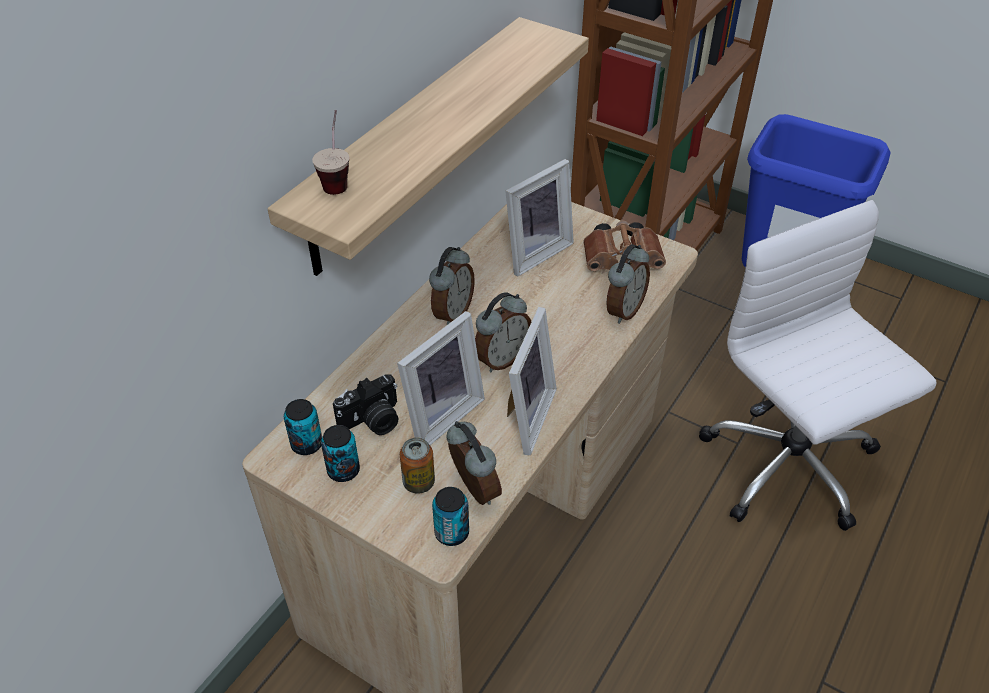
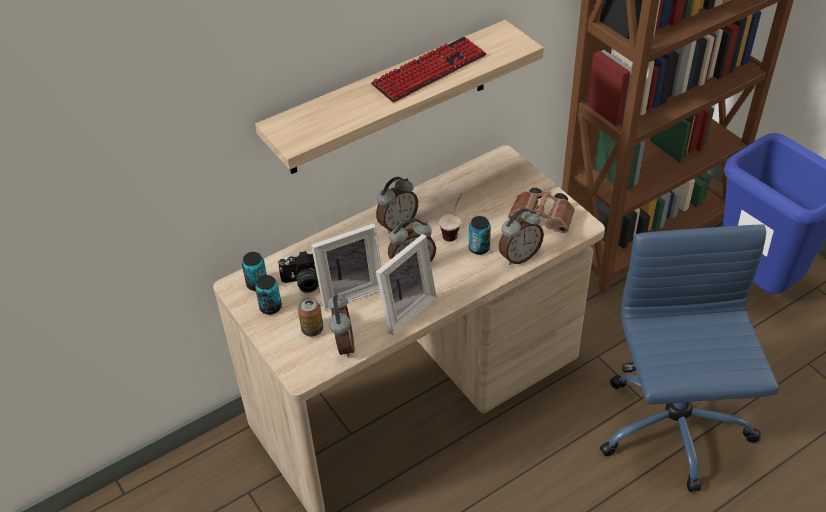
camera: 25 degrees right, 0 degrees up
(337, 179) = (306, 114): cup -> cup (453, 231)
(451, 533) = (315, 366): can -> can (479, 248)
(468, 91) = (429, 71): none -> keyboard
(534, 252) = (481, 196): picture frame -> none
(789, 467) = (673, 430): white office chair -> blue office chair

